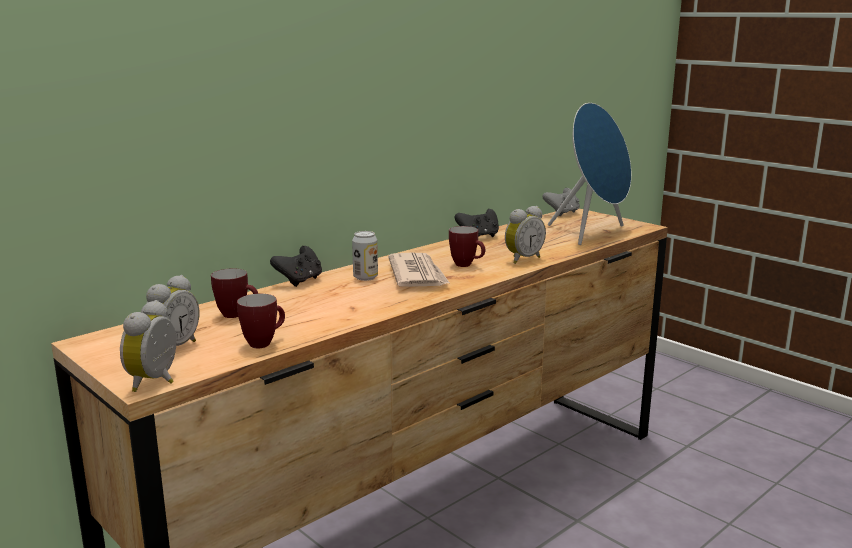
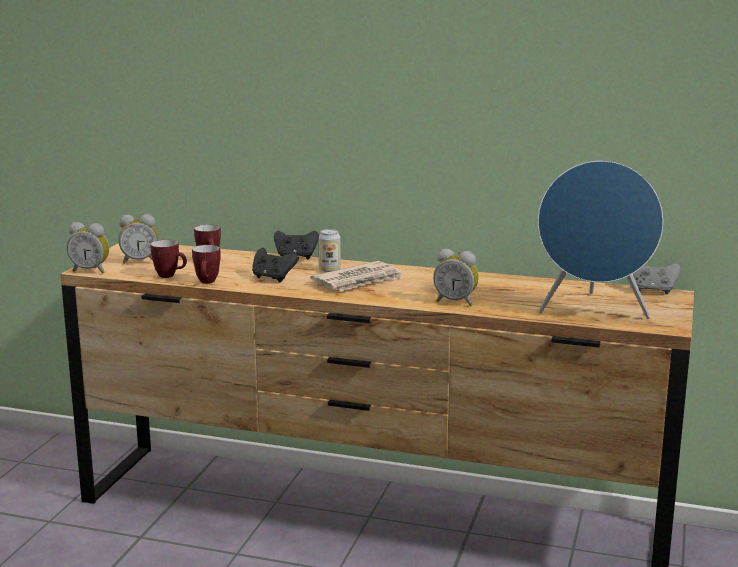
camera: 60 degrees right, 0 degrees up
(156, 382) = (91, 271): alarm clock -> alarm clock turned 150 degrees counterclockwise
(467, 265) = (408, 289): mug -> mug (207, 283)
(478, 237) = (500, 278): black game controller -> black game controller (273, 278)

